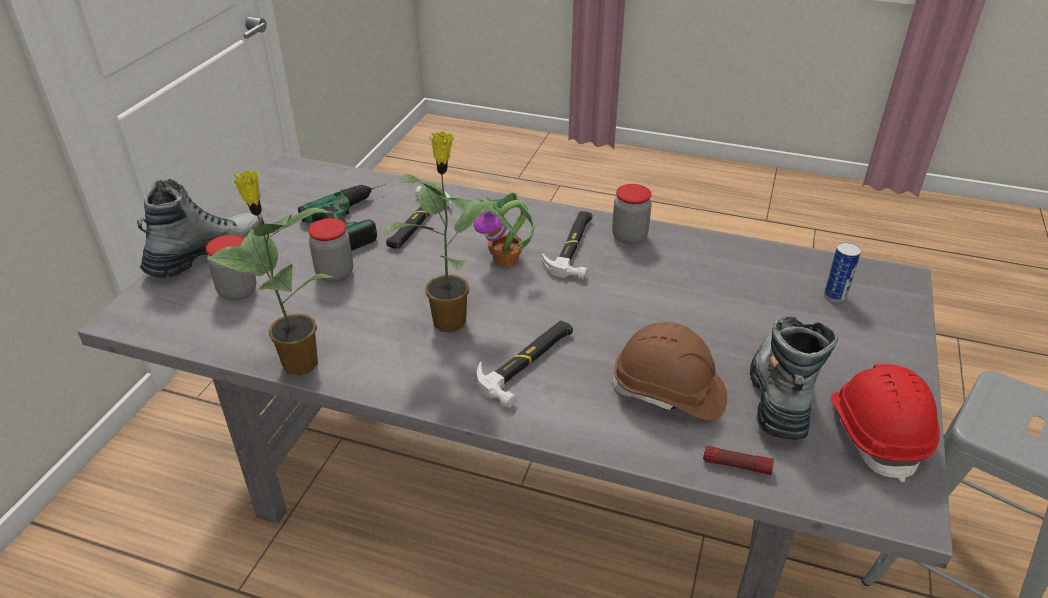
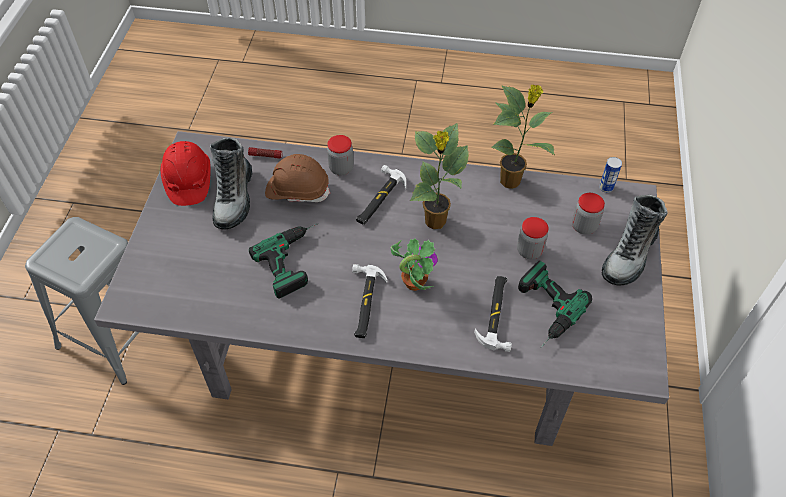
camera: 170 degrees right, 15 degrees up
(629, 236) = (322, 321): jar -> jar (341, 168)
(665, 299) = (296, 260): none -> power drill
(835, 296) = (177, 279): can -> can (606, 187)

